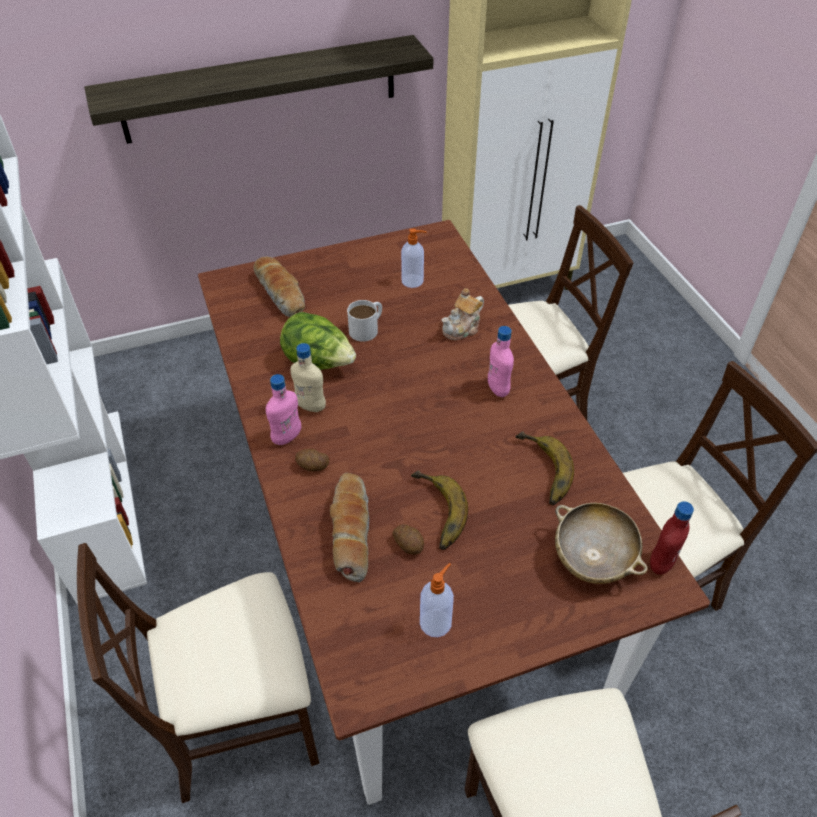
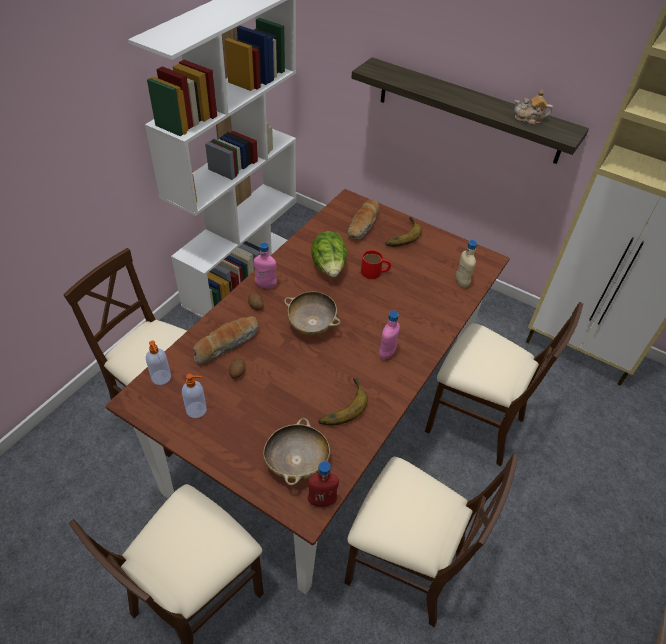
camera: 50 degrees right, 0 degrees up
(311, 406) = (295, 282): beige bottle -> beige bottle (462, 282)
(367, 328) = (375, 272): white mug -> red mug
(396, 429) = (311, 325): none -> beige bowl
(413, 281) = (434, 270): soap dispenser -> soap dispenser (161, 378)
(433, 513) = (267, 371): banana -> banana (400, 235)
(462, 328) = (420, 312): teapot -> teapot (529, 119)

